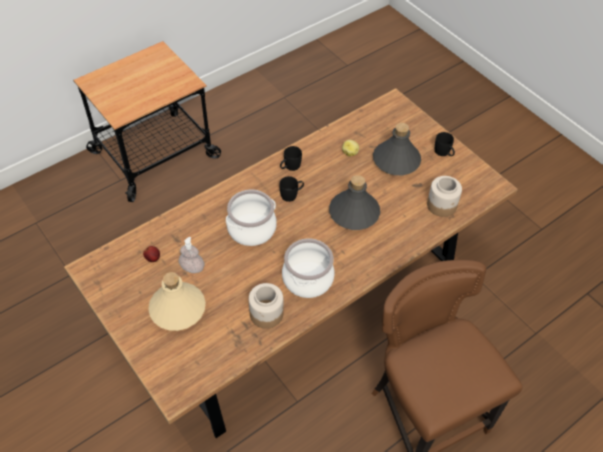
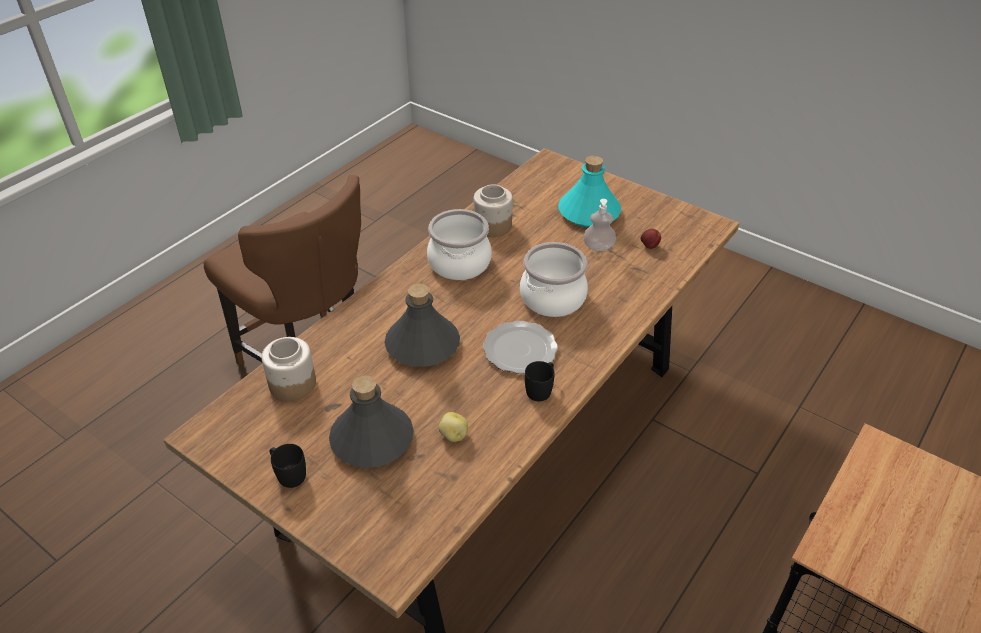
camera: 165 degrees right, 10 degrees down
(177, 308) = (589, 212): beige bottle -> turquoise bottle
(292, 194) = (520, 350): black mug -> plate

